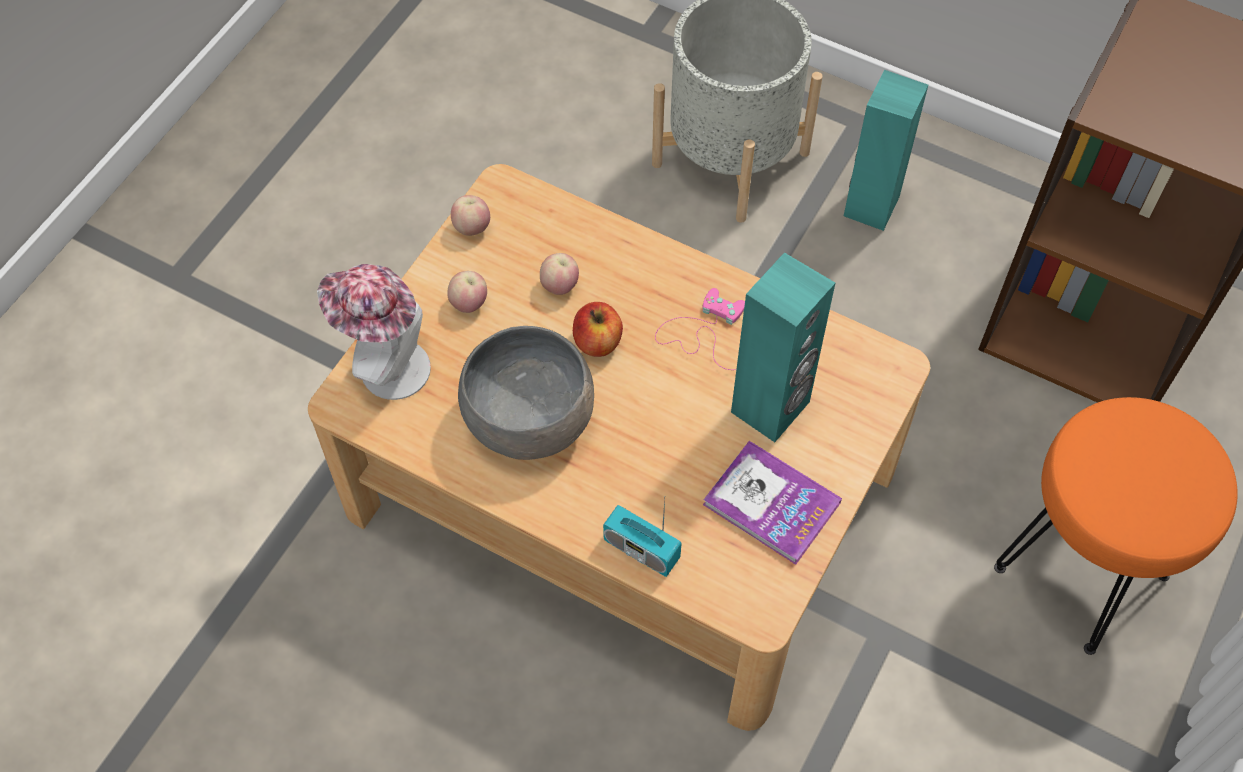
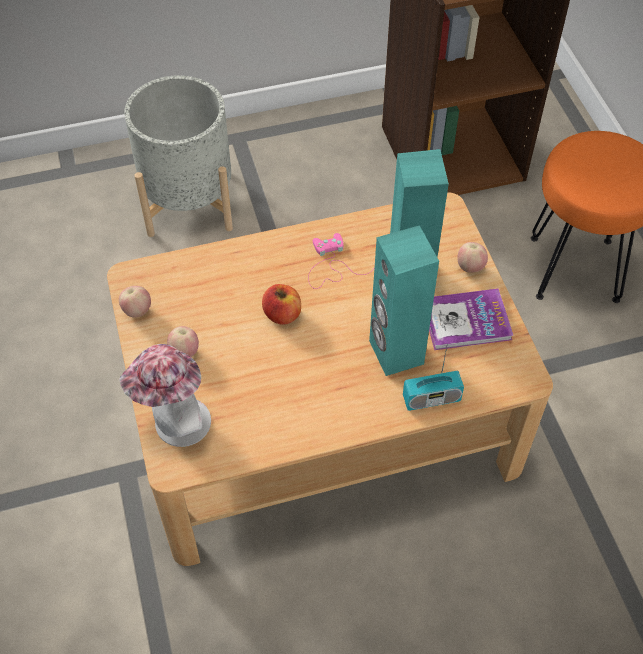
camera: 45 degrees left, 5 degrees down
(529, 419) = (293, 384): grey bowl -> none
(560, 286) = (226, 302): apple -> apple (470, 267)
(870, 206) = (289, 174): turquoise speaker -> turquoise speaker (395, 352)

